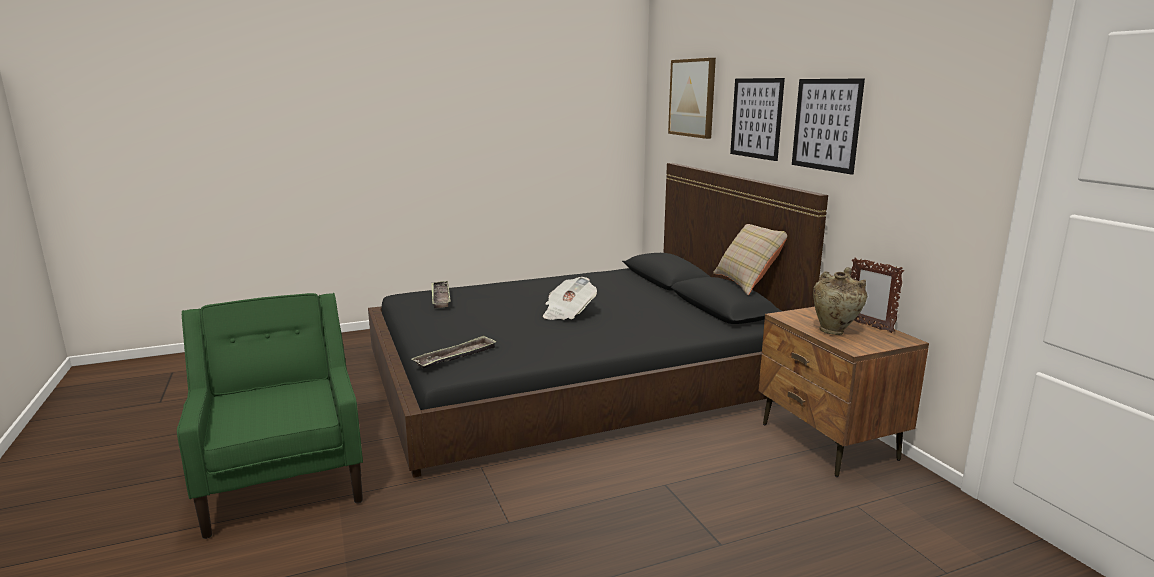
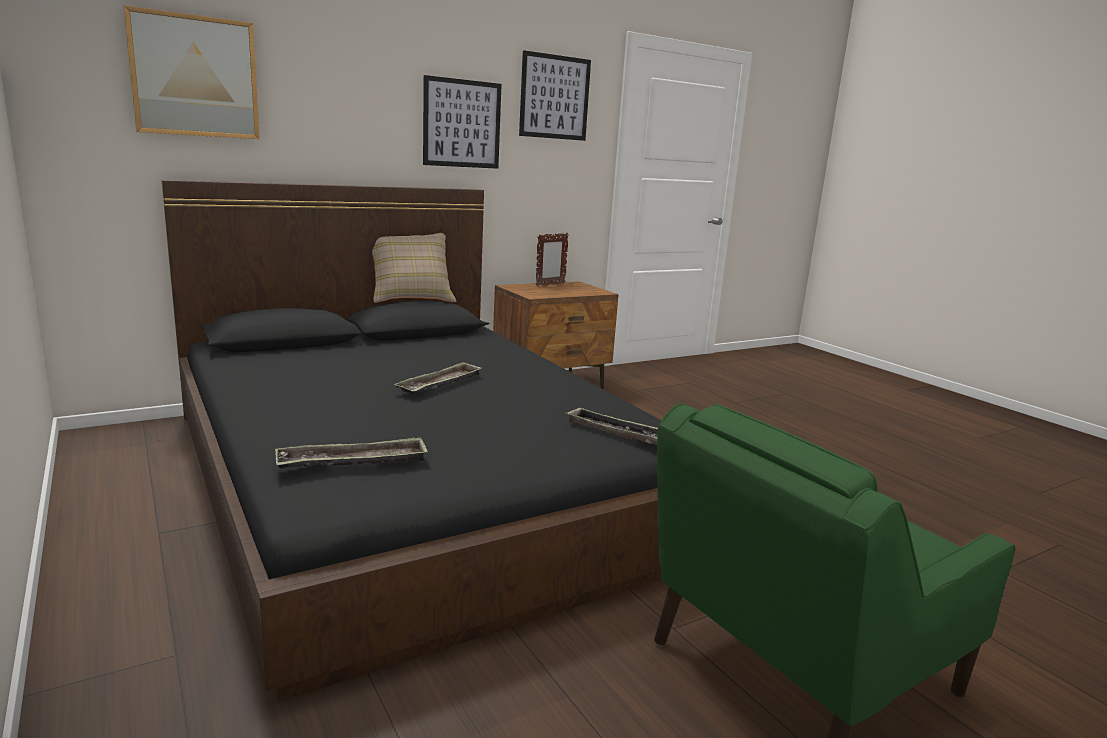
camera: 100 degrees left, 0 degrees up
(568, 313) = (440, 384): newspaper -> tray
(756, 118) = (355, 114): picture -> picture (554, 97)
(834, 331) = (568, 291): beige vase -> none

